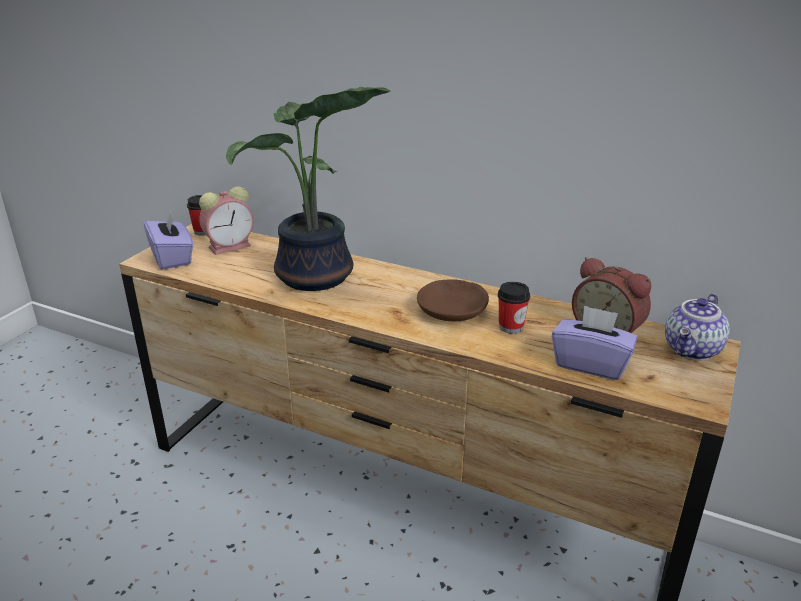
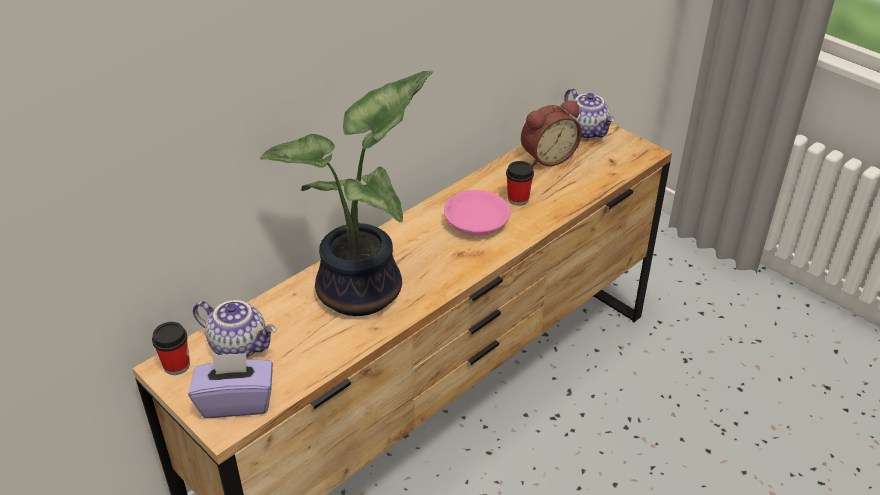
camera: 70 degrees left, 10 degrees up
(231, 246) = (240, 345): alarm clock -> teapot
(453, 310) = (476, 221): brown bowl -> pink bowl
(590, 364) = (586, 179): purple tissue box -> none

